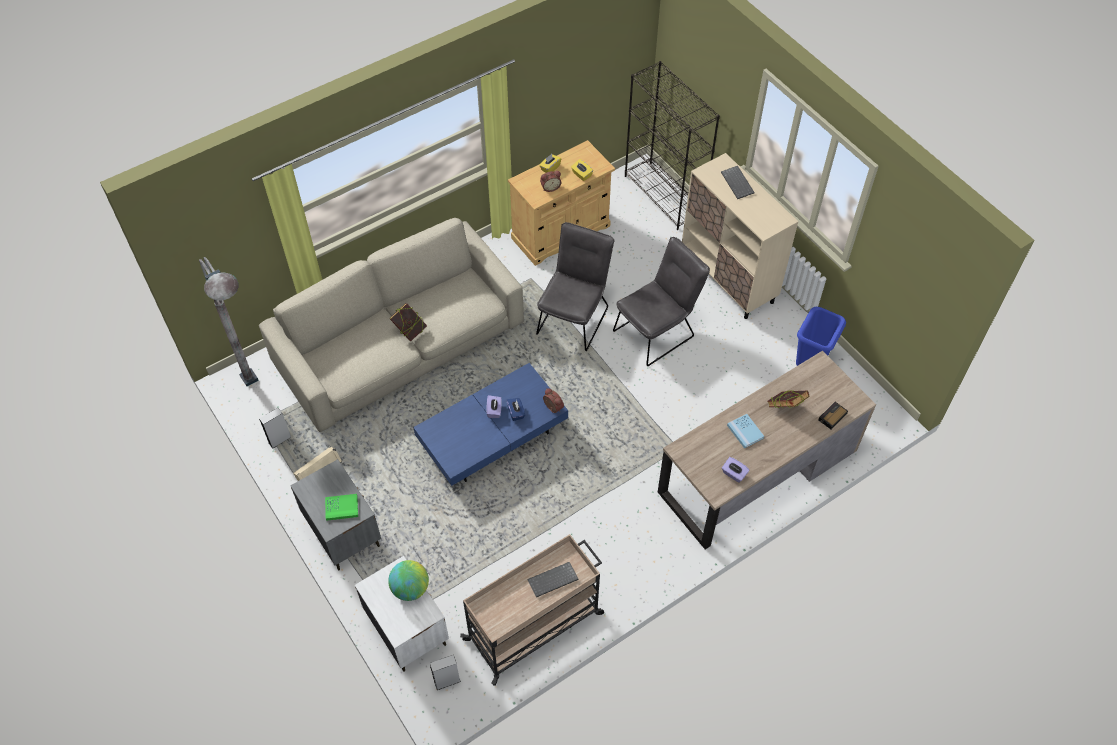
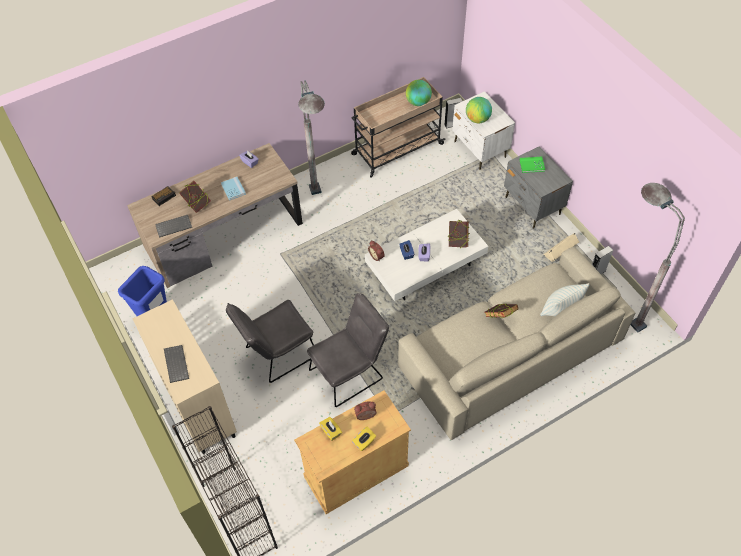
camera: 175 degrees left, 0 degrees up
(339, 343) = (560, 309): none -> pillow
(451, 431) = (457, 241): none -> book
(492, 437) = (425, 268): blue coffee table -> white coffee table
(501, 603) = (418, 102): none -> globe
(552, 581) = (384, 112): keyboard -> keyboard (174, 226)
(575, 316) = (350, 372): grey chair -> grey chair turned 150 degrees counterclockwise
(637, 520) = (320, 207): none -> grey floor lamp

